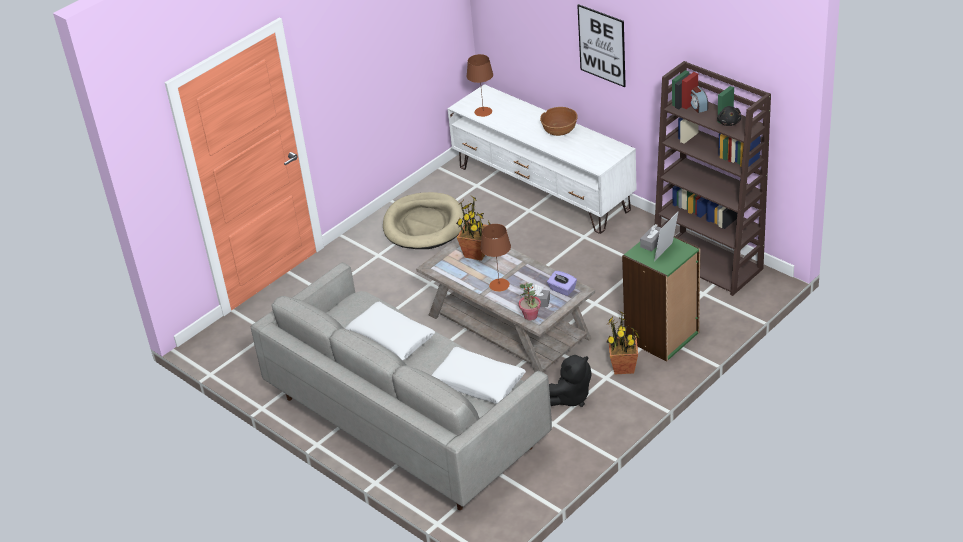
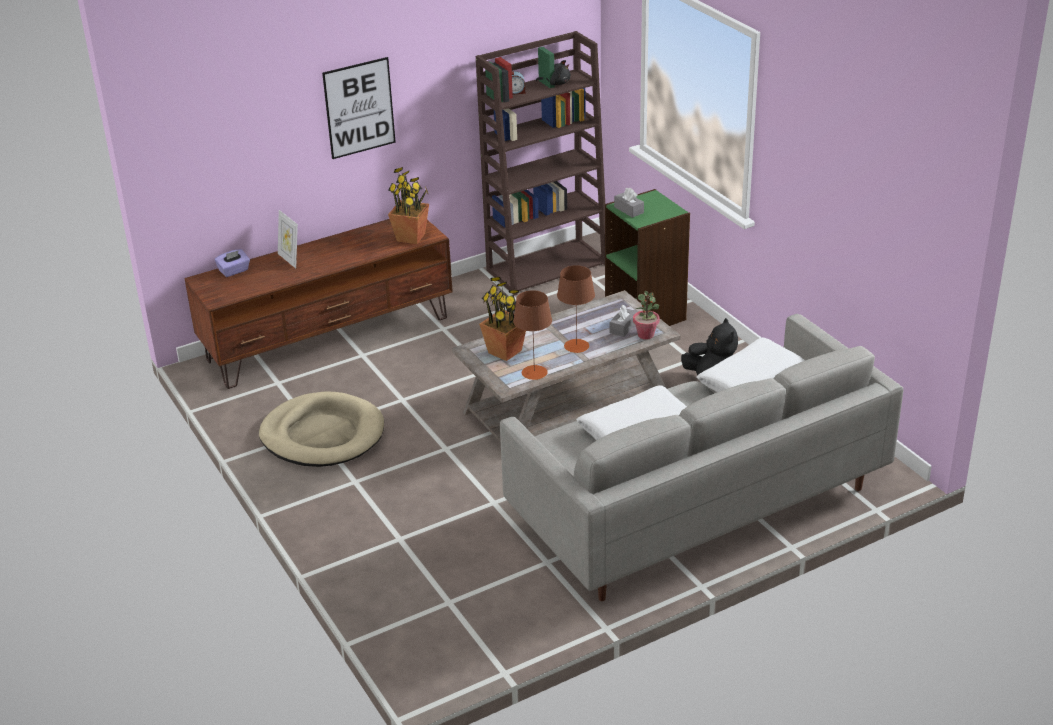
camera: 75 degrees left, 5 degrees down
(483, 111) = (245, 287): brown table lamp -> brown table lamp (534, 372)
(543, 188) = (329, 338): white tv stand -> brown tv stand
(559, 131) = (339, 246): brown bowl -> none
(562, 289) = (612, 308): purple tissue box -> purple tissue box (234, 271)
(624, 367) = (680, 345): potted plant -> potted plant (411, 237)
(666, 253) = (651, 206): picture frame -> picture frame (290, 259)

